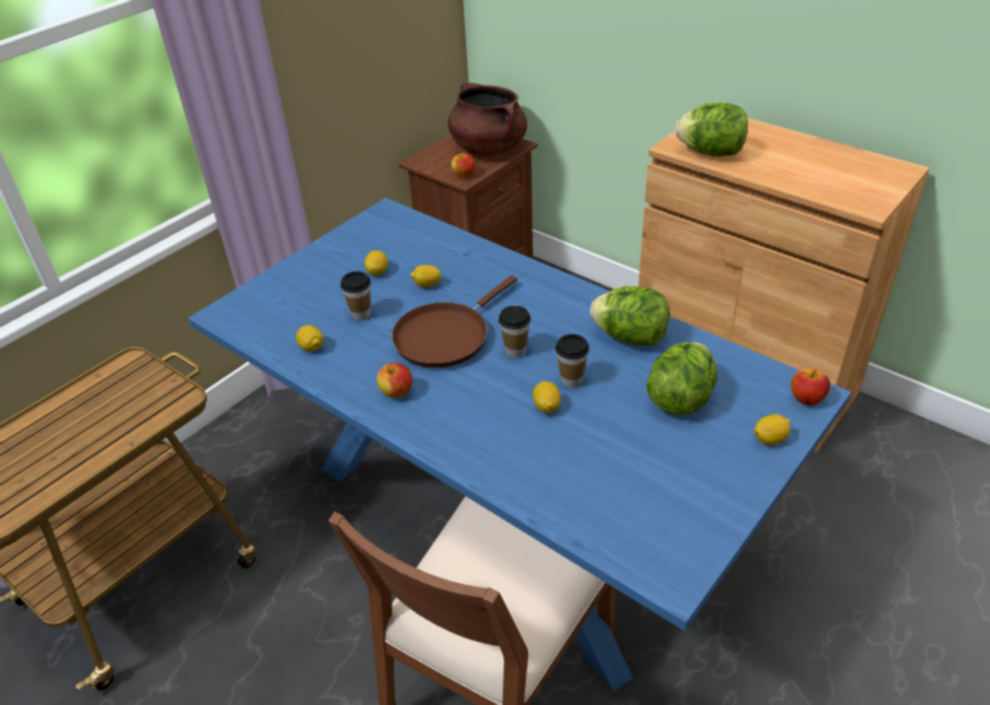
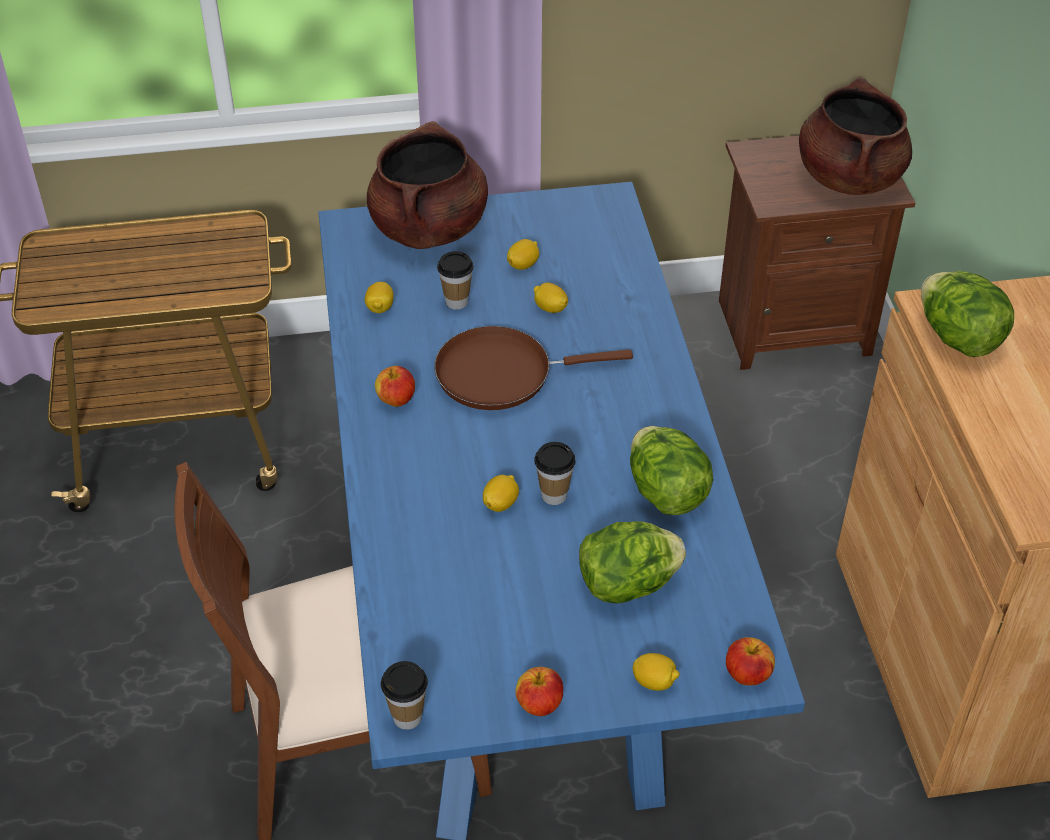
camera: 40 degrees right, 5 degrees up
(286, 286) = (429, 229): none -> brown cooking pot
(464, 175) = (777, 198): apple -> apple (539, 704)
(515, 351) = (543, 431): cup -> cup (407, 717)

